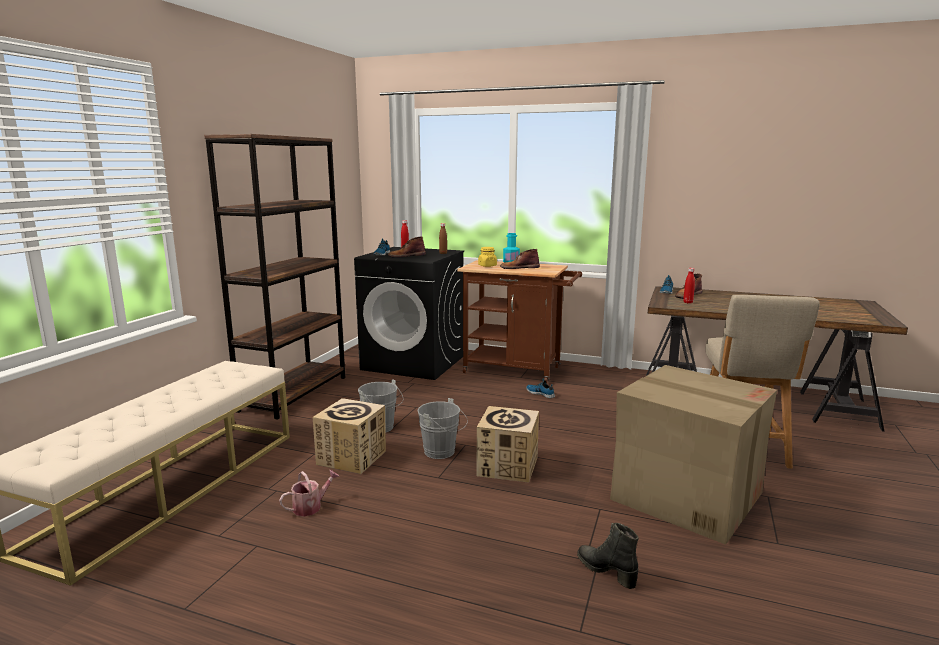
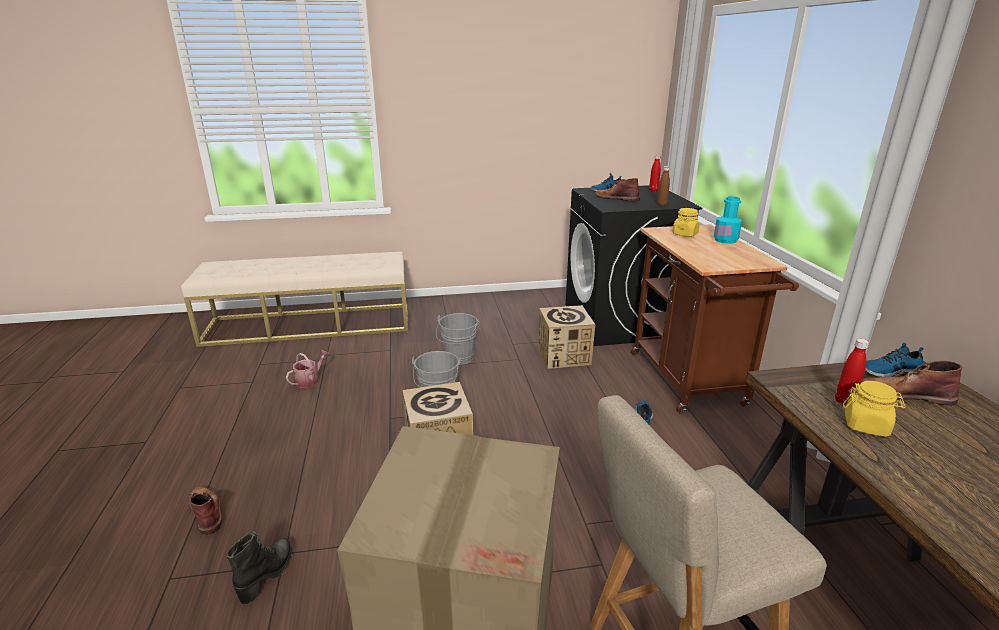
camera: 60 degrees right, 10 degrees up
(294, 393) = (485, 302): brown bookcase -> none
(311, 507) = (310, 380): watering can -> watering can turned 75 degrees counterclockwise
(352, 457) = (395, 367): cardboard box -> cardboard box (564, 355)
(519, 267) = (707, 248): brown boot -> brown boot (206, 511)
(709, 305) = (866, 426): none -> yellow jar

